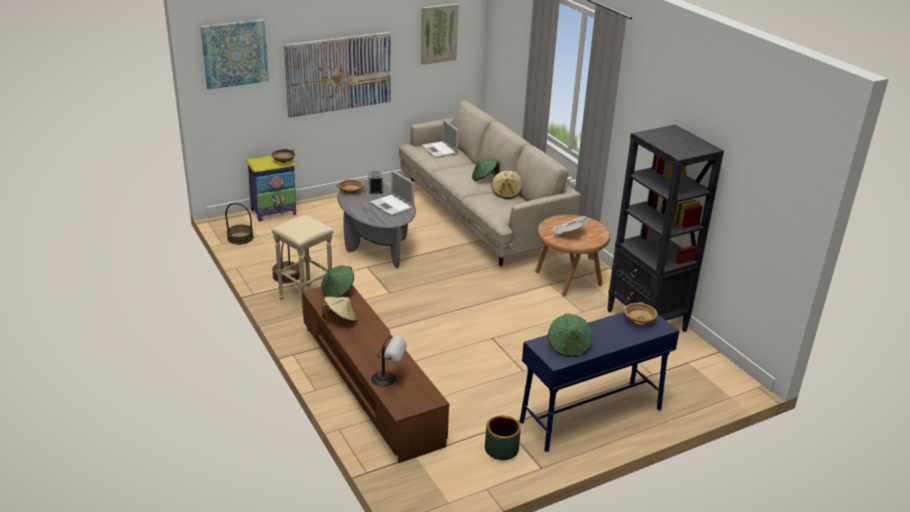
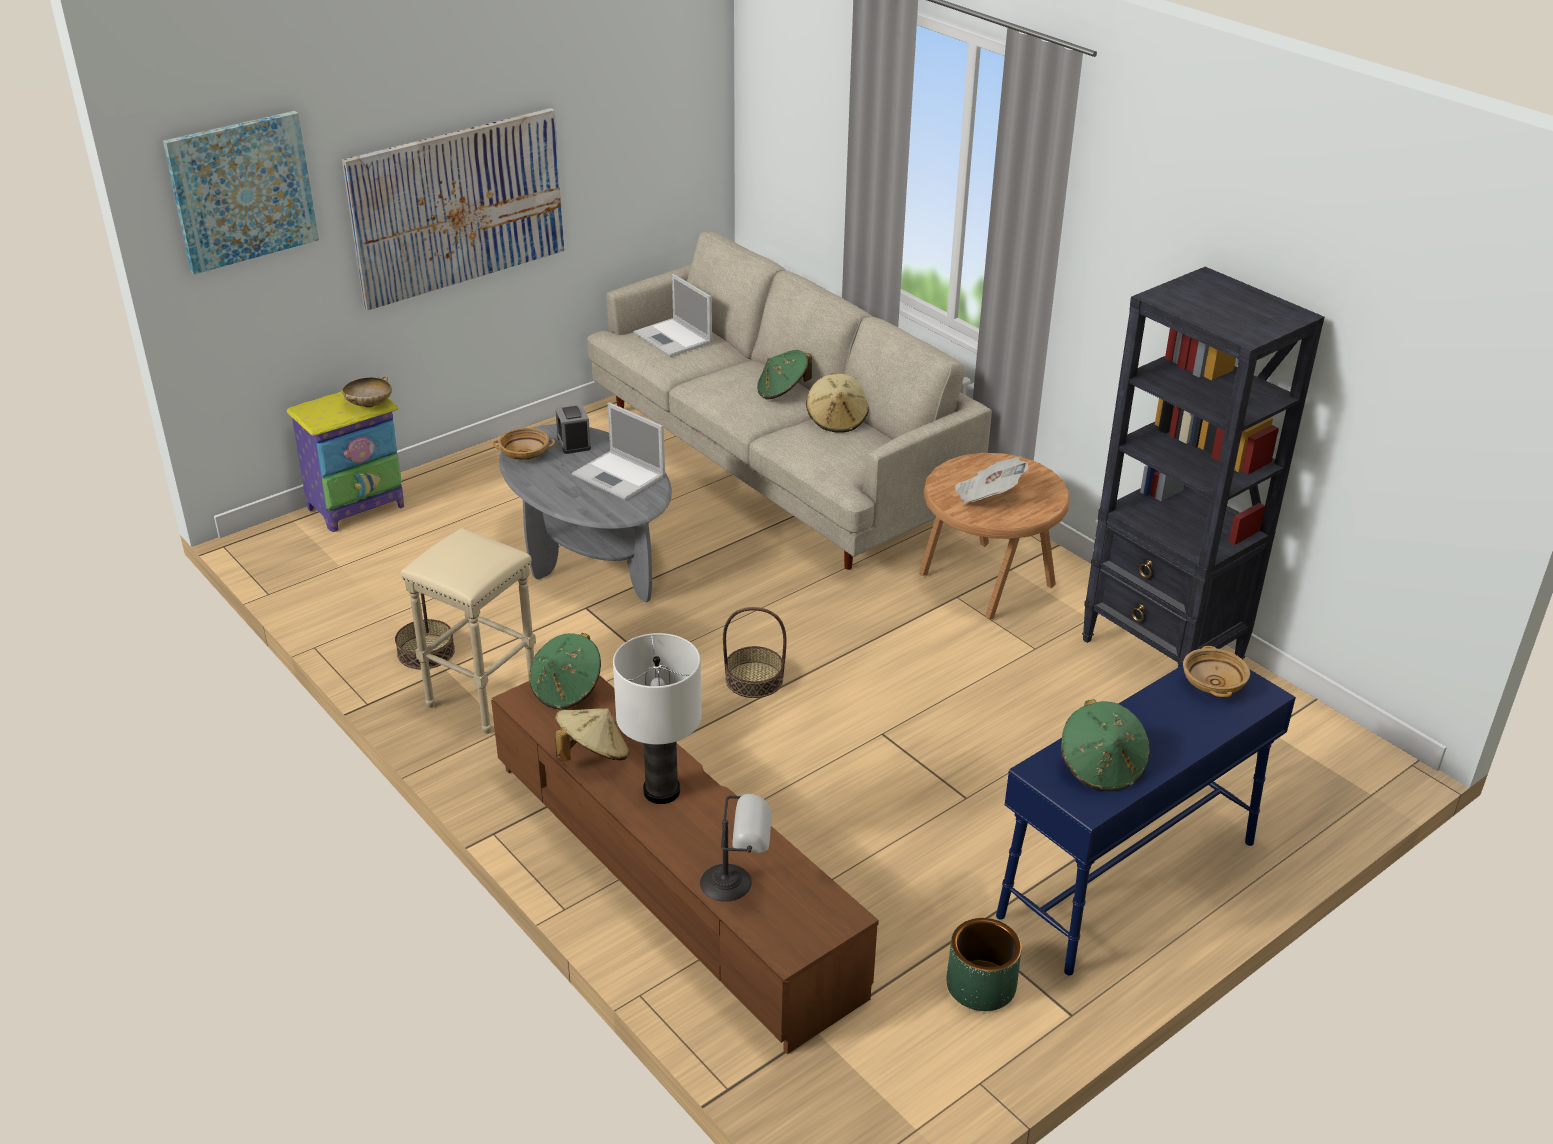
camera: 10 degrees left, 5 degrees up
(240, 238) = (303, 577): basket -> basket (754, 680)
(367, 338) = (662, 791): none -> white table lamp
(438, 33) = (646, 100): picture -> none

